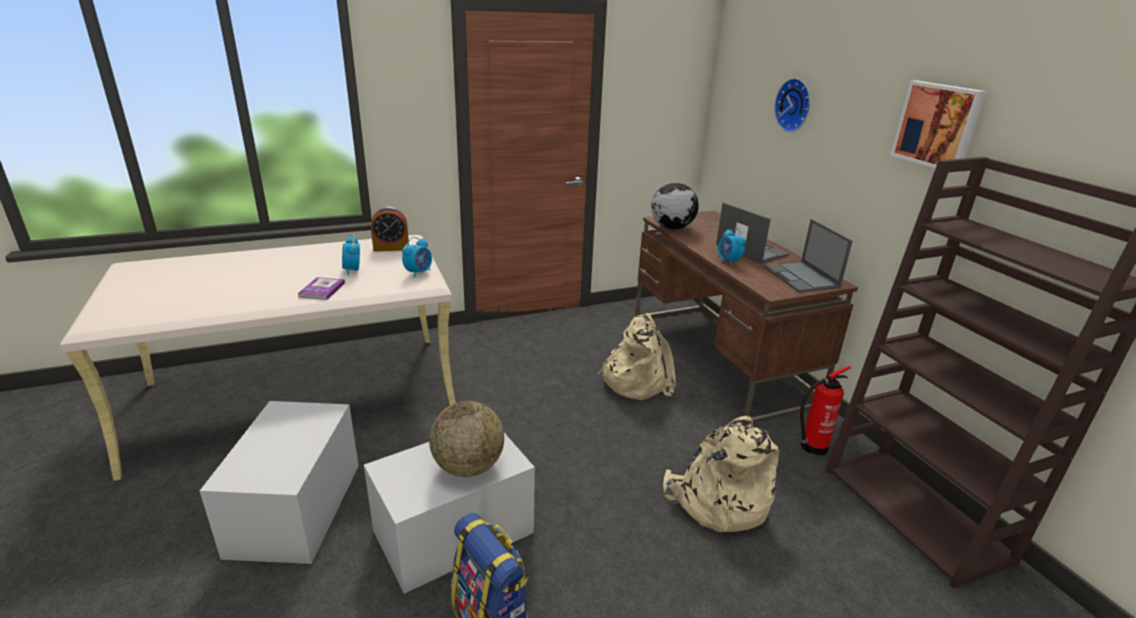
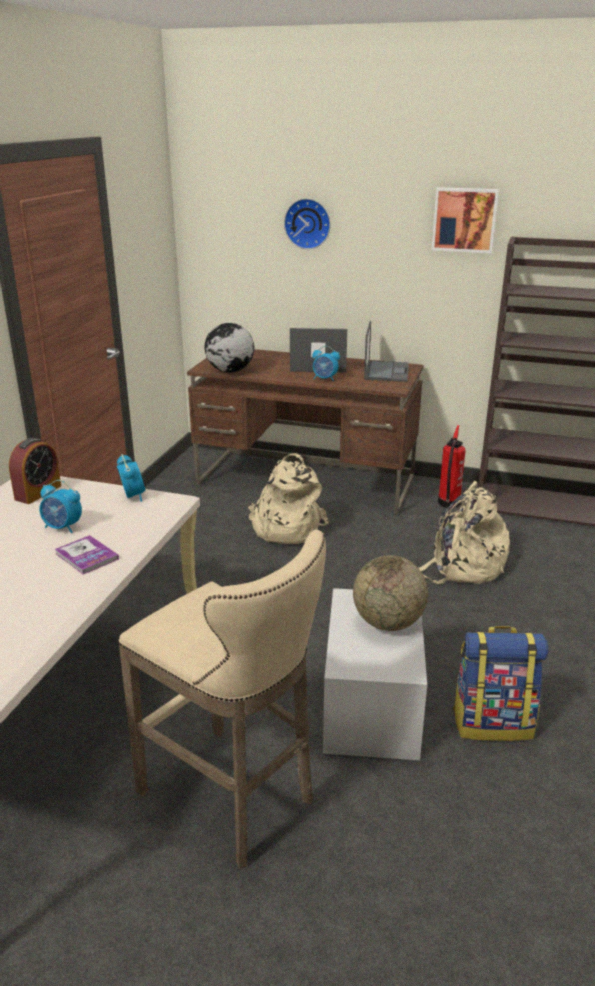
camera: 50 degrees left, 0 degrees up
(296, 509) = (233, 799): white storage box -> beige stool
(801, 277) = (386, 371): laptop -> laptop turned 105 degrees counterclockwise

